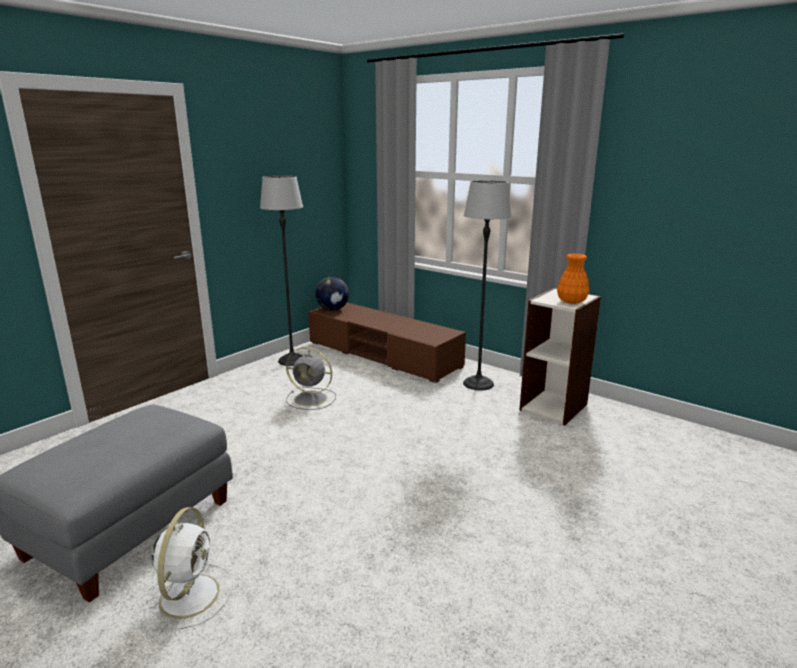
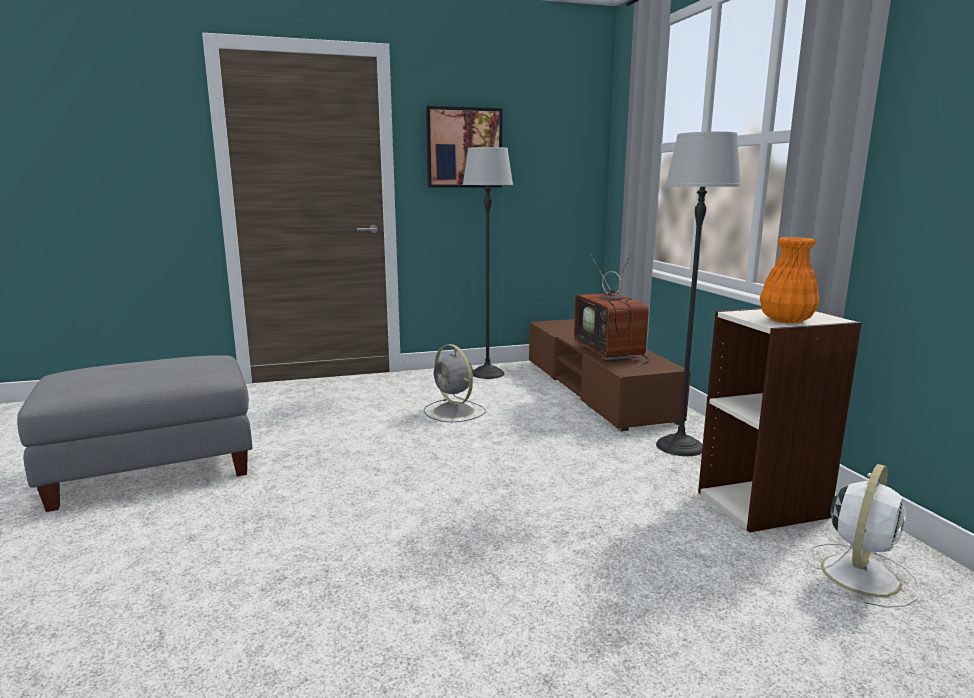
camera: 35 degrees right, 5 degrees down
(190, 593) = (106, 538): white fan -> white fan (860, 573)
(249, 174) = (464, 148): none -> picture
(332, 309) = (558, 324): globe -> none
(403, 327) = (612, 352): none -> television

